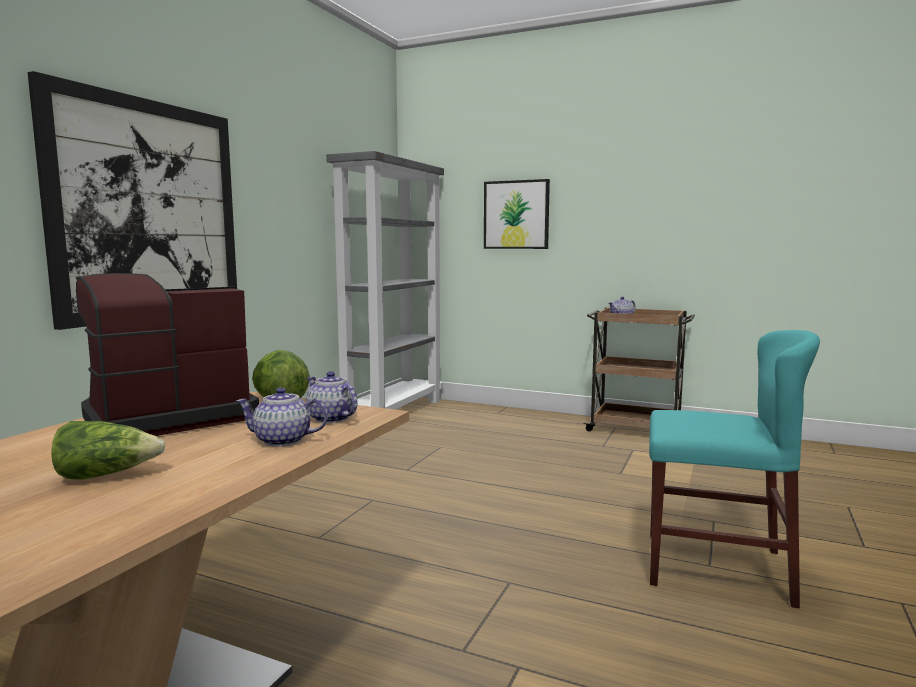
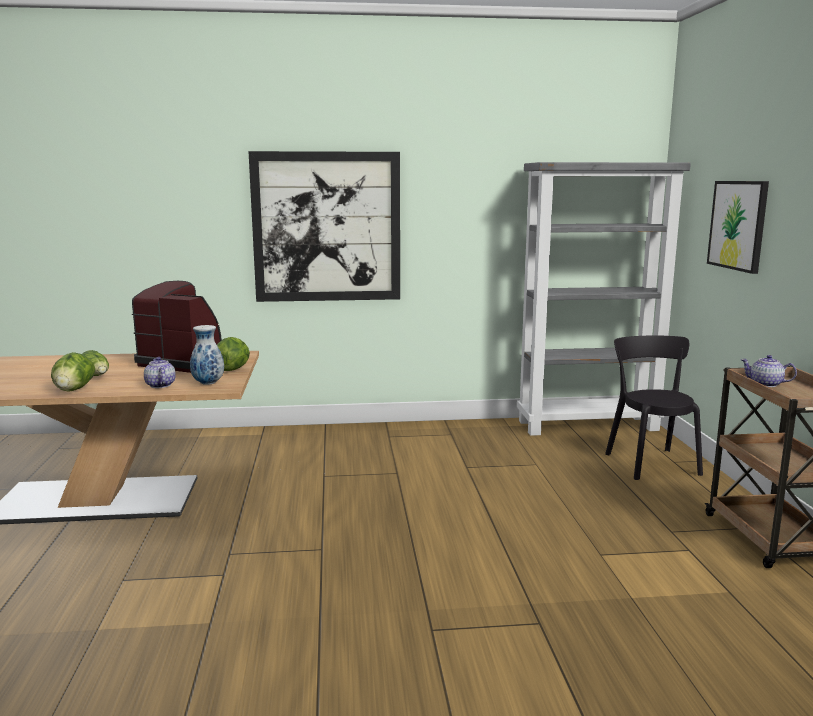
camera: 60 degrees right, 5 degrees up
(171, 497) = (74, 390): none -> lettuce
(331, 419) = (207, 383): teapot -> vase
(489, 418) = (650, 462): none -> black chair
(716, 567) = (430, 633): turquoise chair -> none

